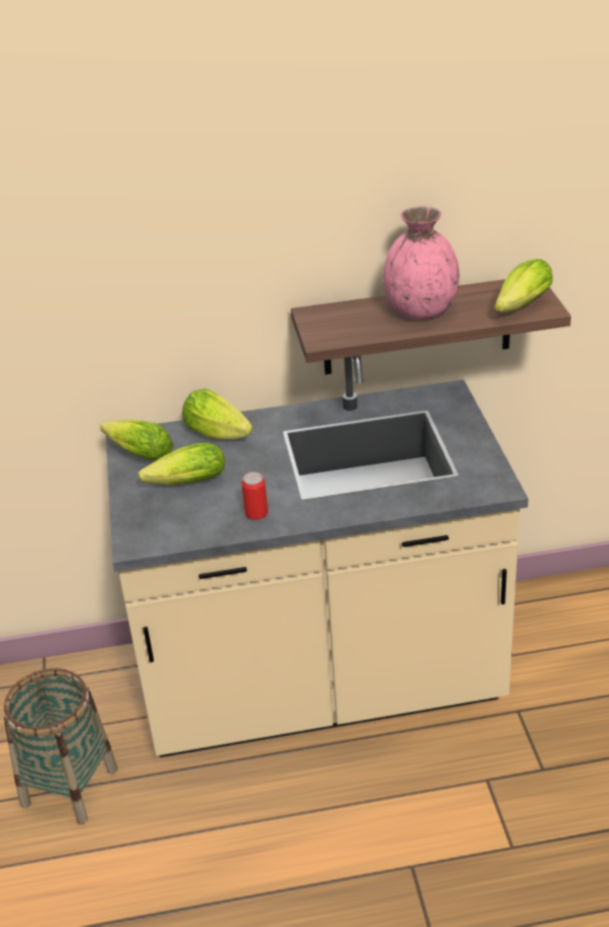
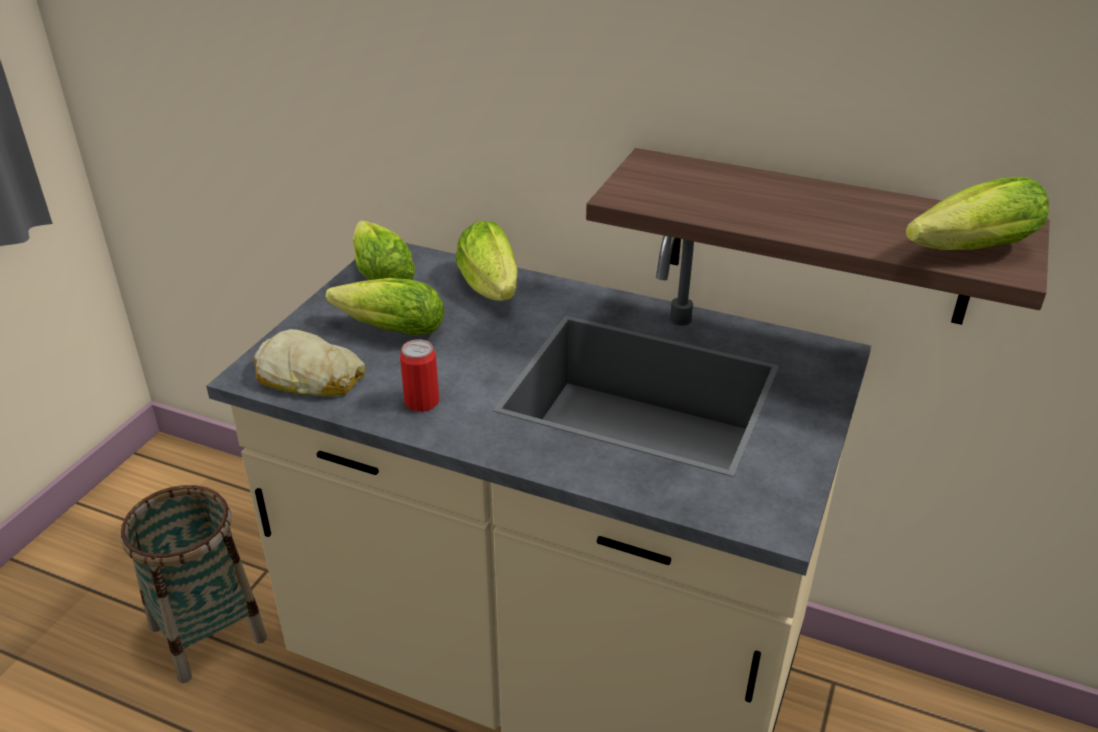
camera: 30 degrees right, 0 degrees up
(172, 530) = (309, 377): none -> bread
(421, 311) = (804, 207): pink vase -> none

